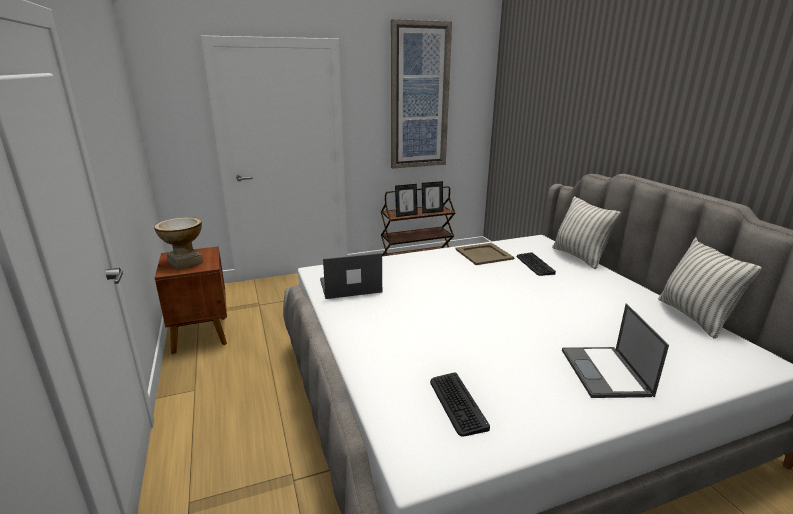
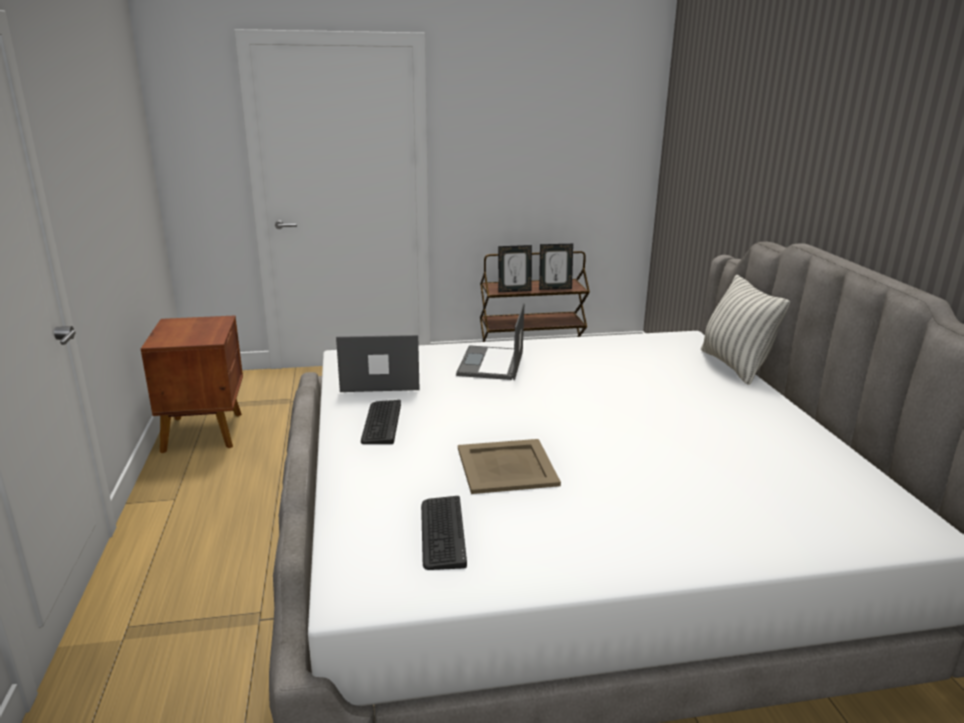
camera: 10 degrees right, 0 degrees up
(185, 262) = (185, 332): vase -> none
(419, 97) = (544, 118): picture -> none
(484, 254) = (592, 351): beige tray -> beige tray (507, 467)
(534, 264) = (659, 371): keyboard -> keyboard (381, 423)
(606, 373) = (670, 520): laptop -> laptop (491, 364)
(694, 317) = (857, 463): pillow -> none

